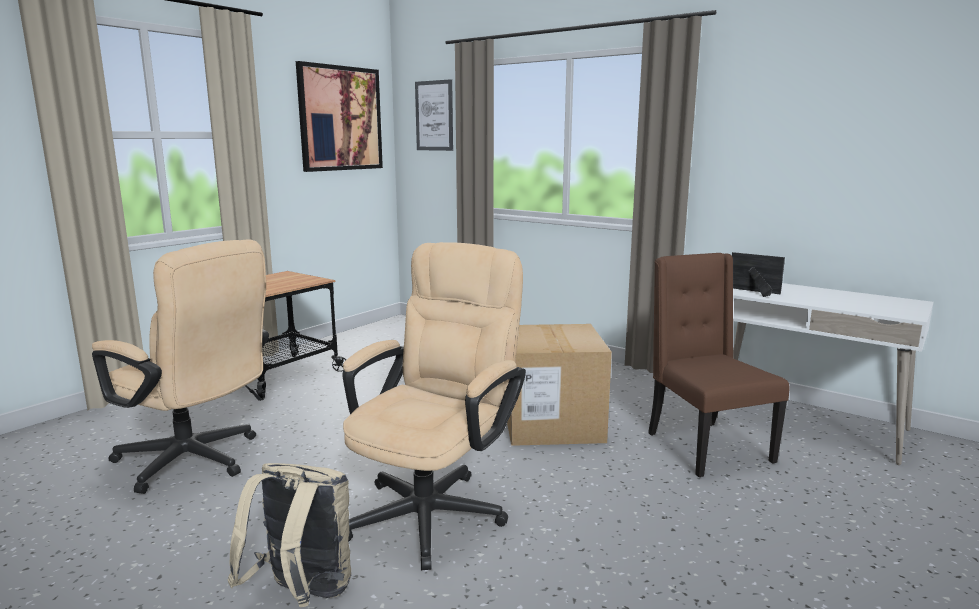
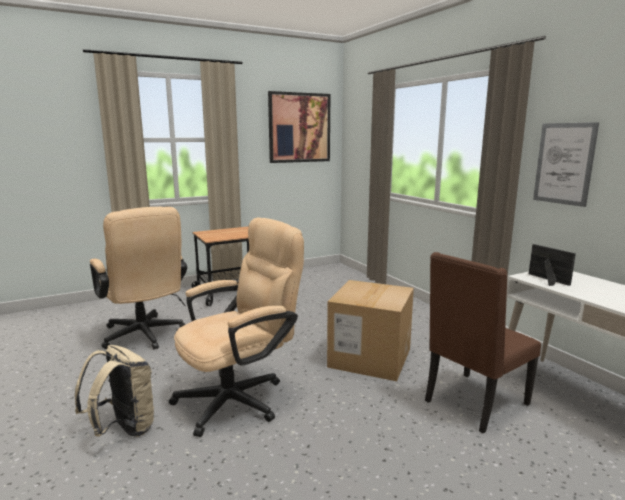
camera: 25 degrees right, 0 degrees up
(434, 116) = (363, 125): picture -> picture (564, 163)
(705, 447) = (474, 403): brown chair -> brown chair turned 135 degrees counterclockwise

